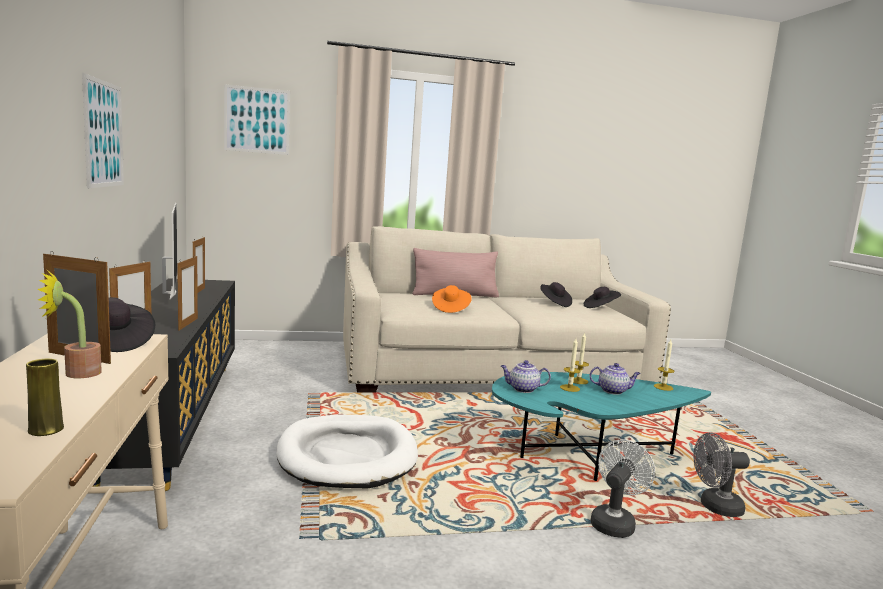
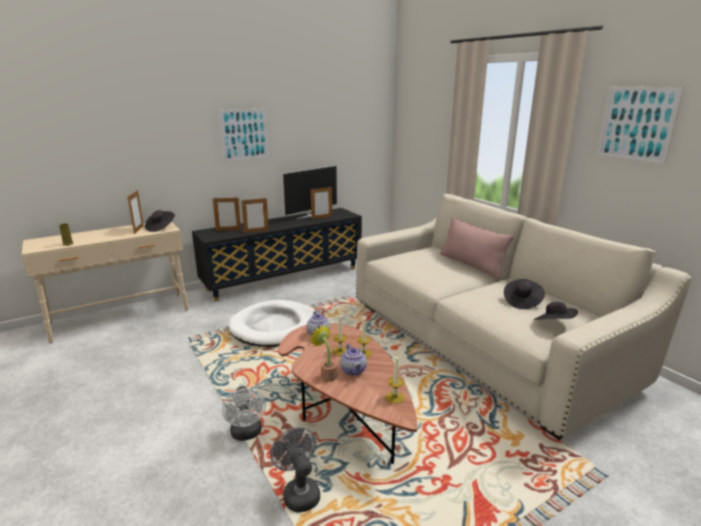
camera: 70 degrees right, 10 degrees up
(75, 373) = (121, 233): potted plant -> potted plant (327, 375)
(257, 120) = (421, 107): picture -> picture (637, 124)
(450, 308) = (417, 271): orange hat -> none
(584, 456) = (345, 411): turquoise coffee table -> brown coffee table
(614, 522) = (247, 434): white fan -> white fan turned 60 degrees clockwise

